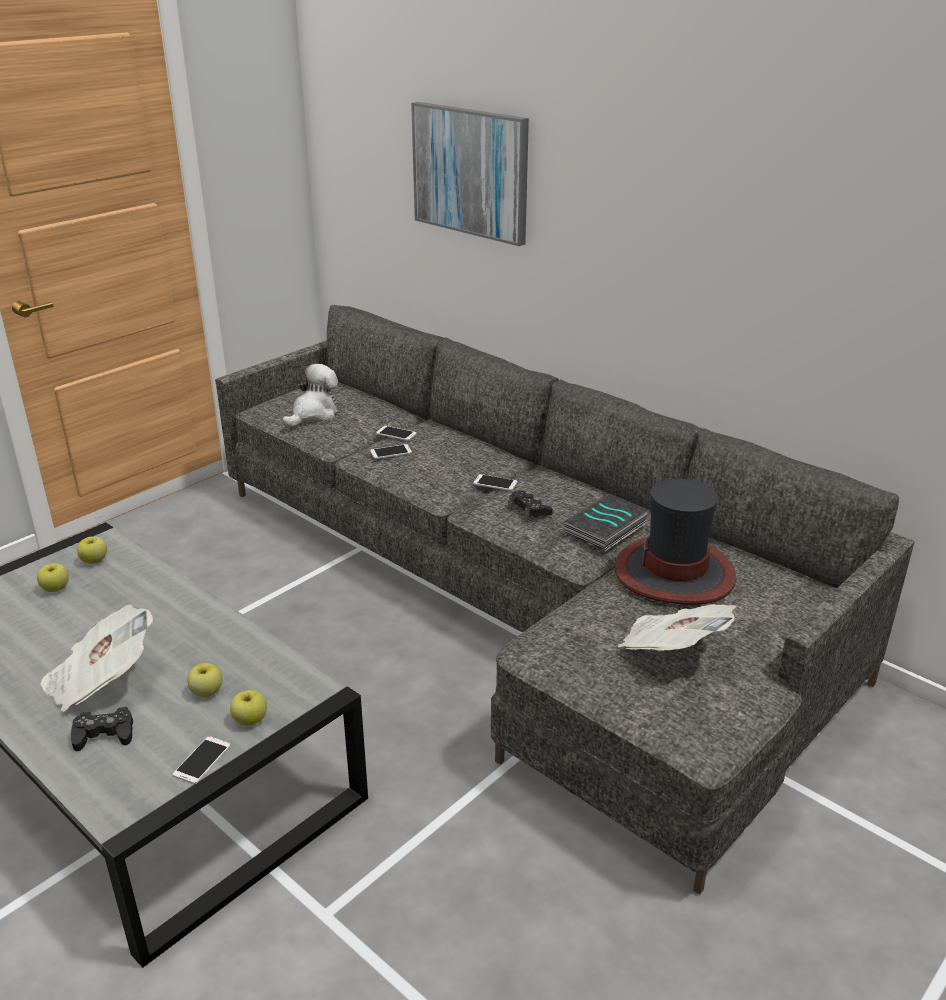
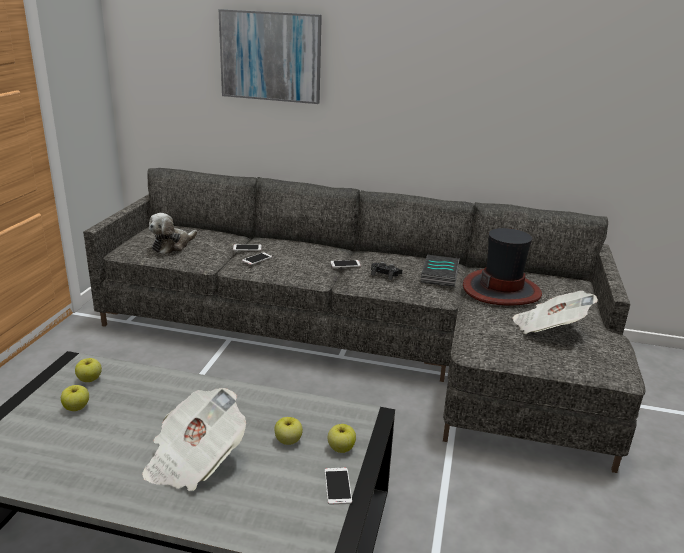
camera: 30 degrees left, 5 degrees down
(104, 734) = (241, 496): black game controller -> none
(313, 414) = (172, 246): plush toy -> plush toy turned 150 degrees counterclockwise

